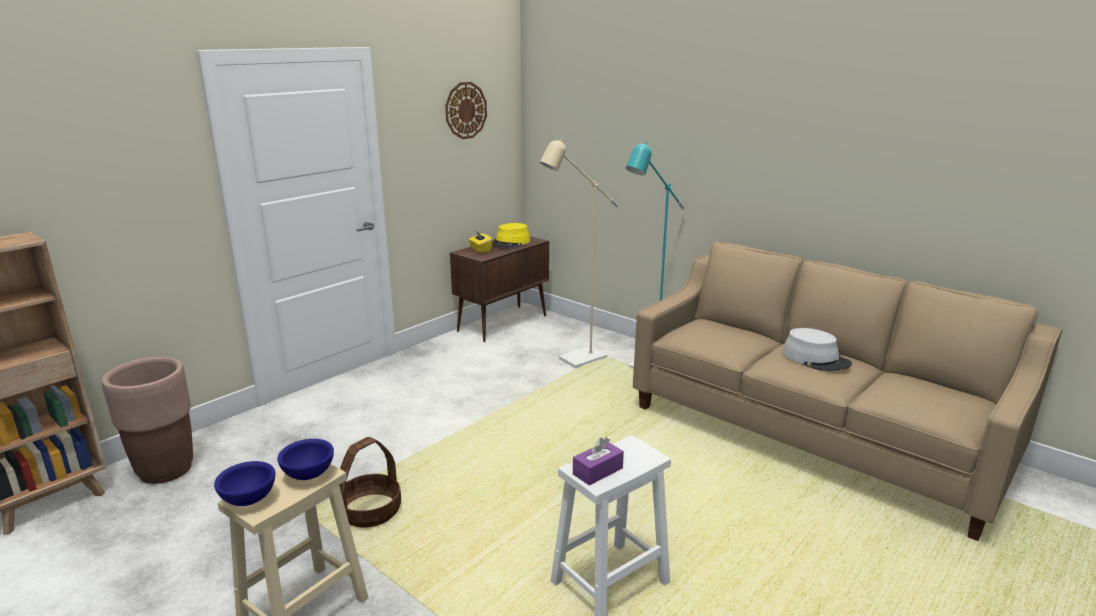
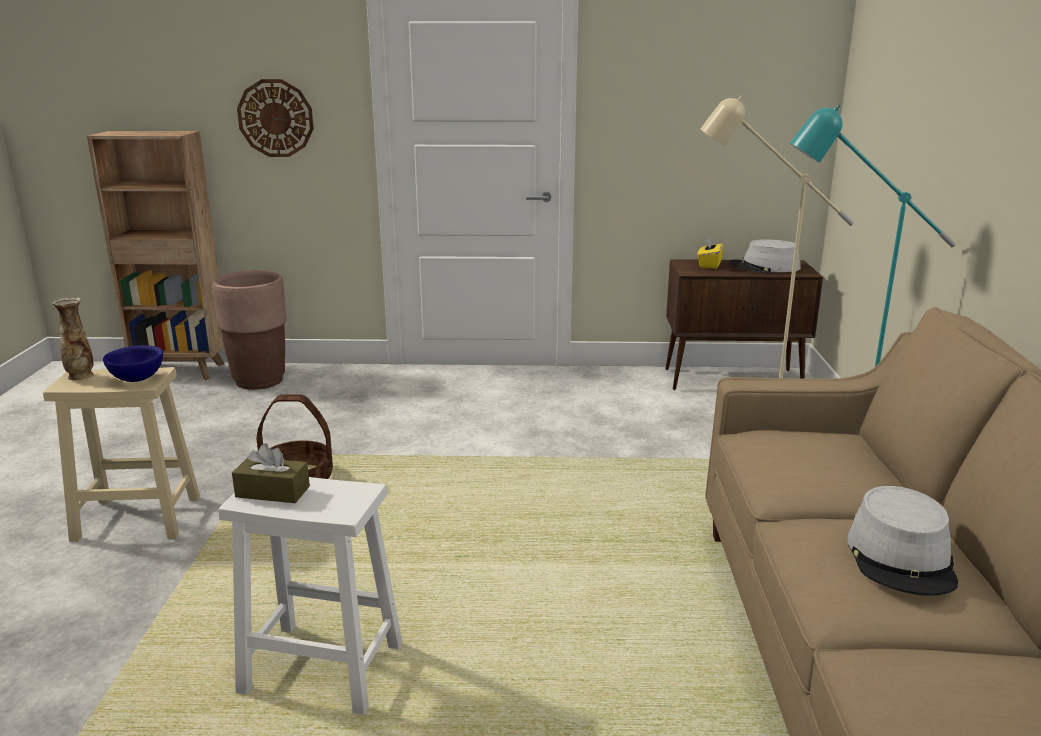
camera: 50 degrees right, 0 degrees up
(249, 499) = (81, 376): blue bowl -> vase
(465, 110) = (730, 64): wall clock -> wall clock (275, 118)
(510, 243) = (764, 267): yellow hat -> grey hat
(597, 471) = (272, 492): purple tissue box -> brown tissue box

